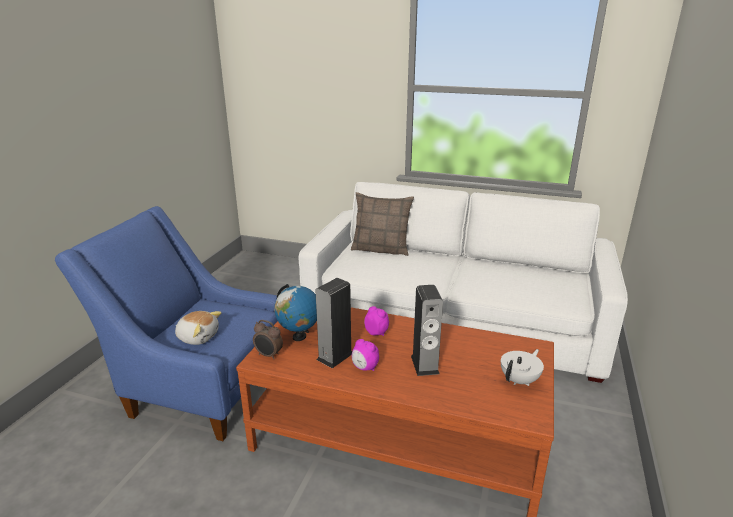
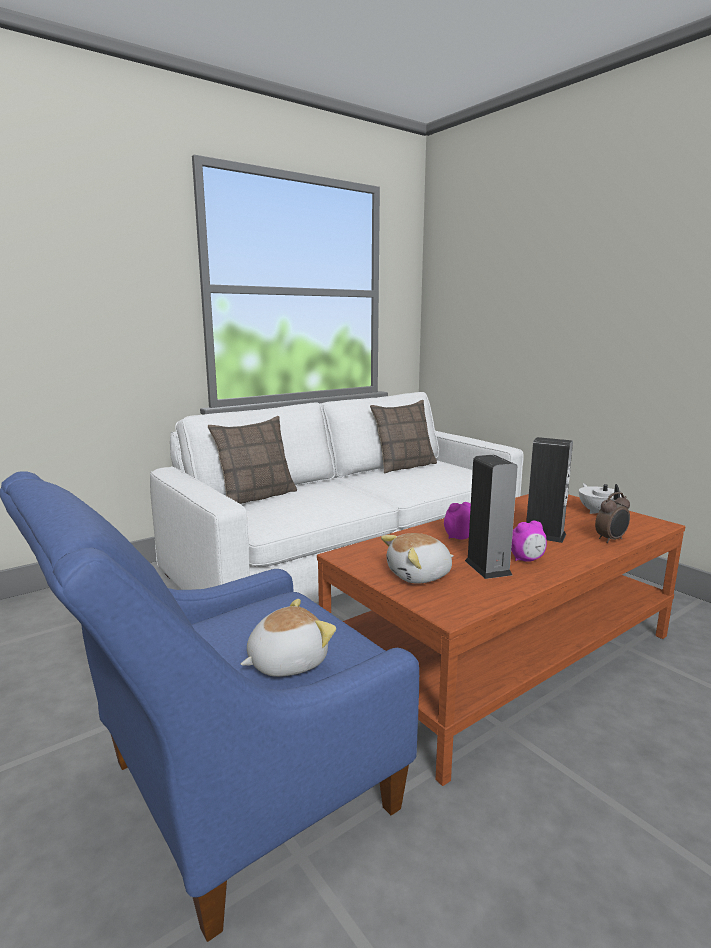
camera: 55 degrees left, 10 degrees down
(268, 355) = (444, 603): alarm clock -> alarm clock (611, 540)
(299, 337) = (420, 575): globe -> plush toy
(528, 268) = (404, 466): none -> pillow

